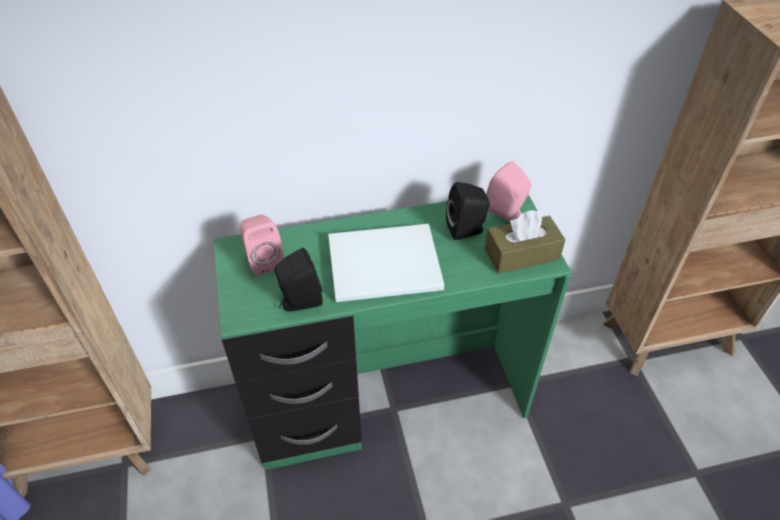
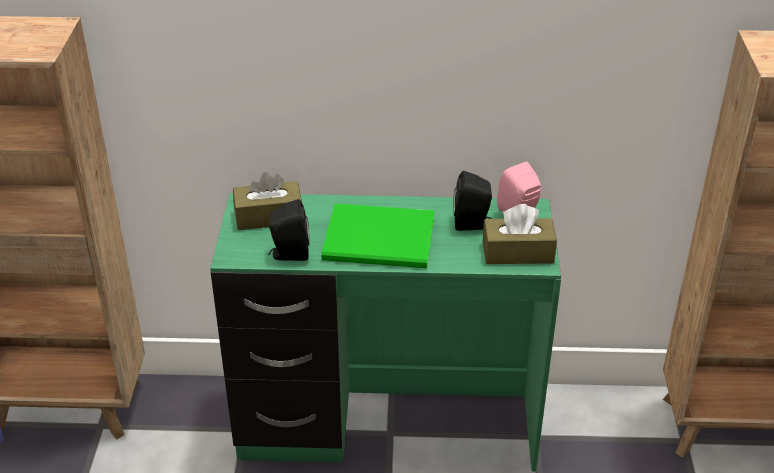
camera: 15 degrees right, 10 degrees down
(263, 260) = (268, 217): pink speaker -> brown tissue box
(388, 267) = (382, 241): white book -> green book

